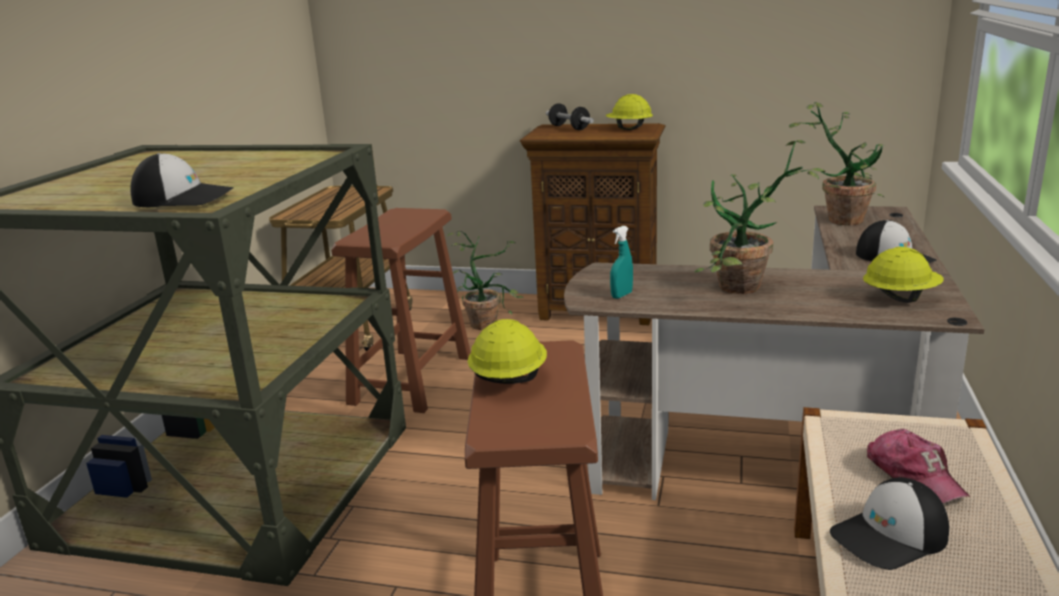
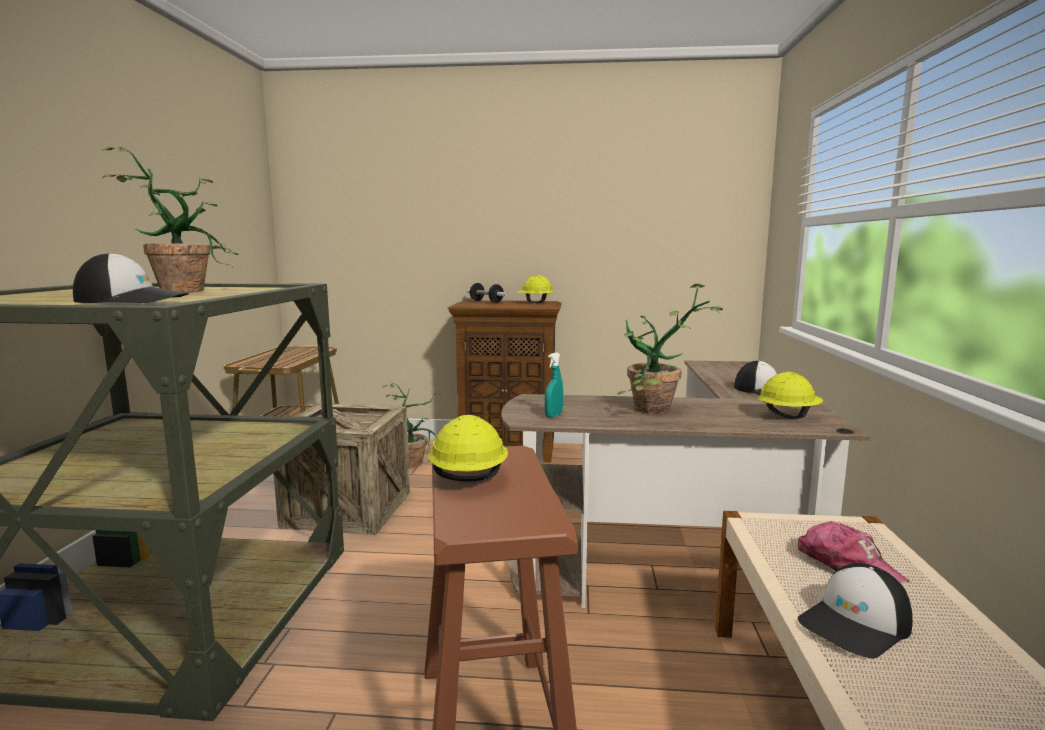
camera: 10 degrees left, 10 degrees down
(411, 380) = (348, 509): brown stool -> crate
(840, 218) = (709, 367): potted plant -> potted plant (184, 290)

